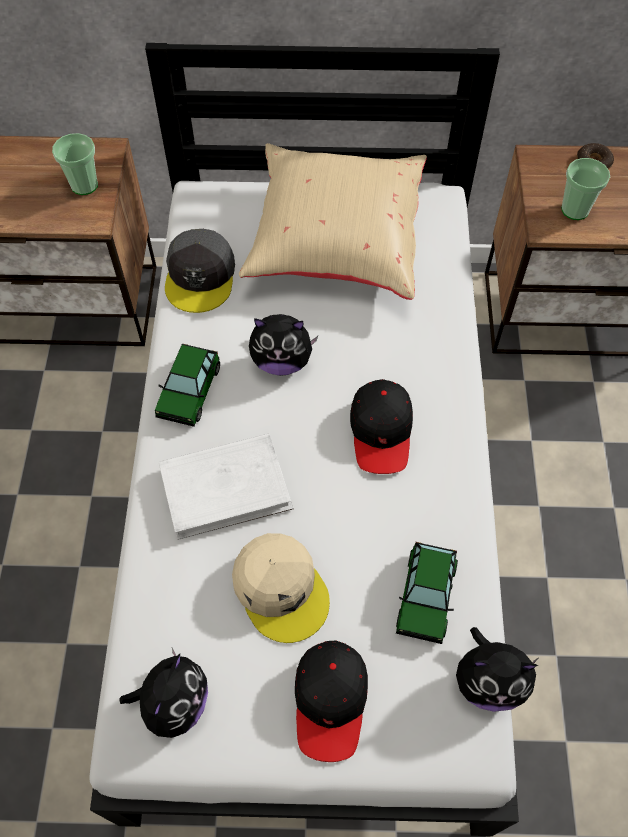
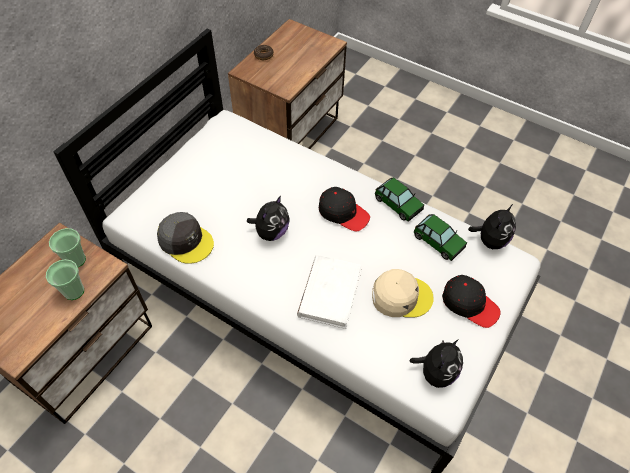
camera: 60 degrees left, 5 degrees down
(174, 703) = (435, 372): plush toy -> plush toy turned 75 degrees clockwise
(189, 391) = (258, 281): toy car -> toy car (398, 204)
(334, 241) = (214, 173): beige pillow -> none
(575, 210) = (284, 75): cup -> cup (74, 291)

